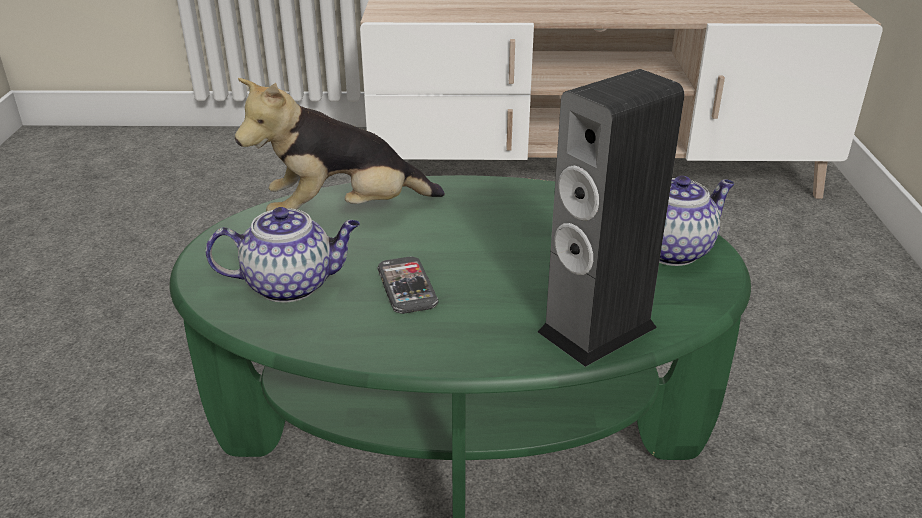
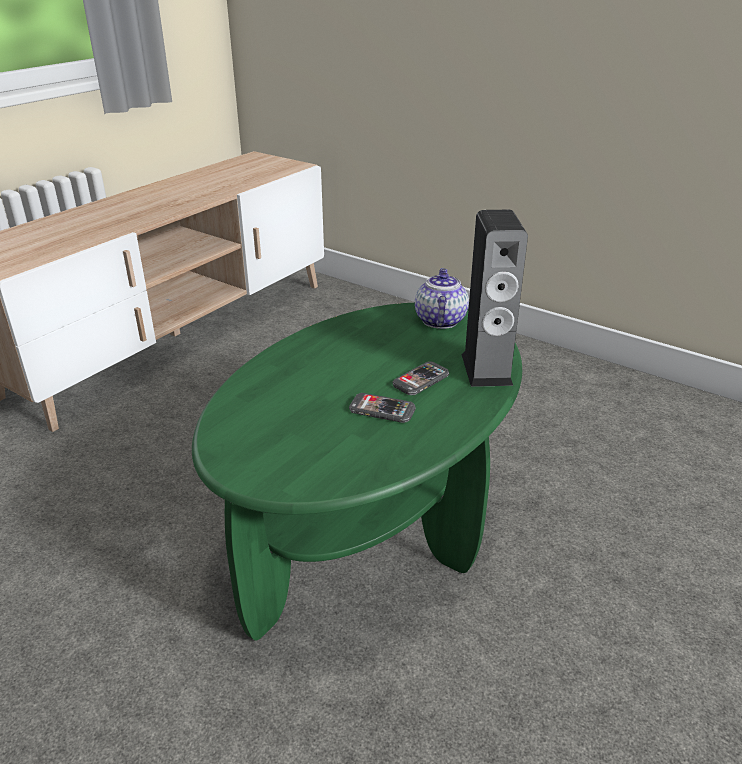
camera: 55 degrees left, 0 degrees up
(291, 284) = (328, 450): teapot -> none
(344, 214) = (263, 402): plush toy -> none
(504, 289) = (421, 380): none -> phone

